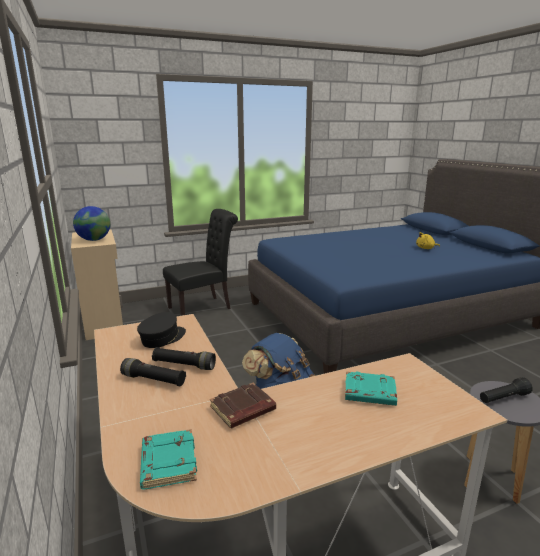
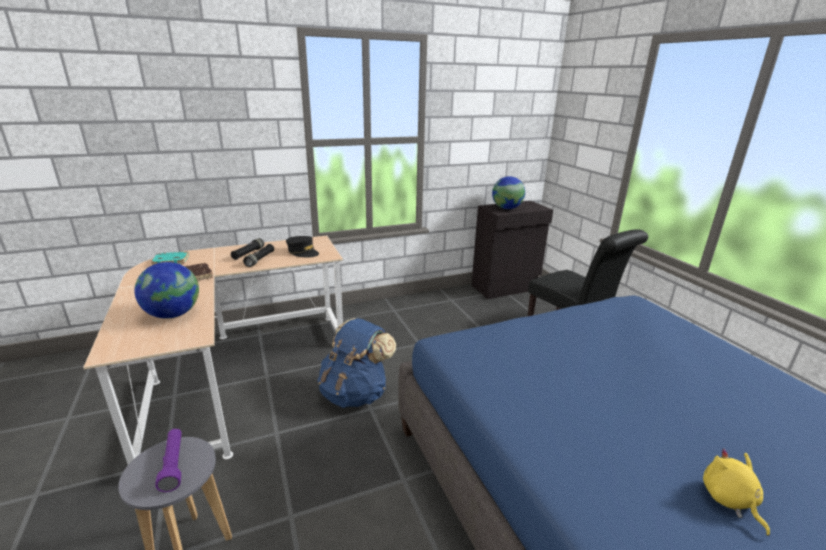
camera: 90 degrees right, 5 degrees up
(104, 323) = (506, 287): beige cabinet -> black cabinet
(369, 393) = (173, 314): turquoise book -> globe
(503, 398) = (173, 464): black flashlight -> purple flashlight

